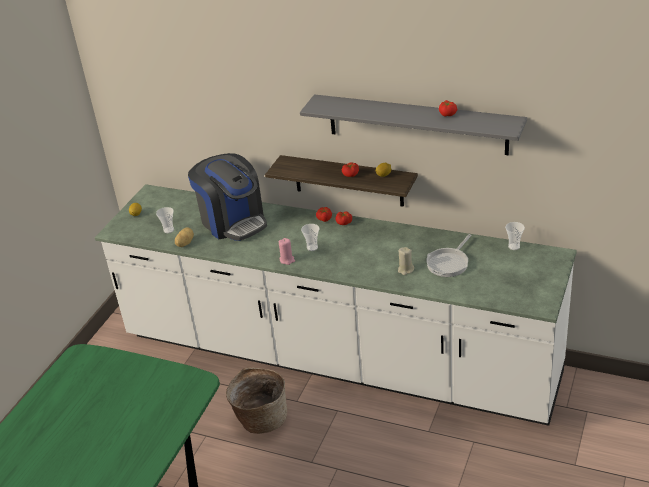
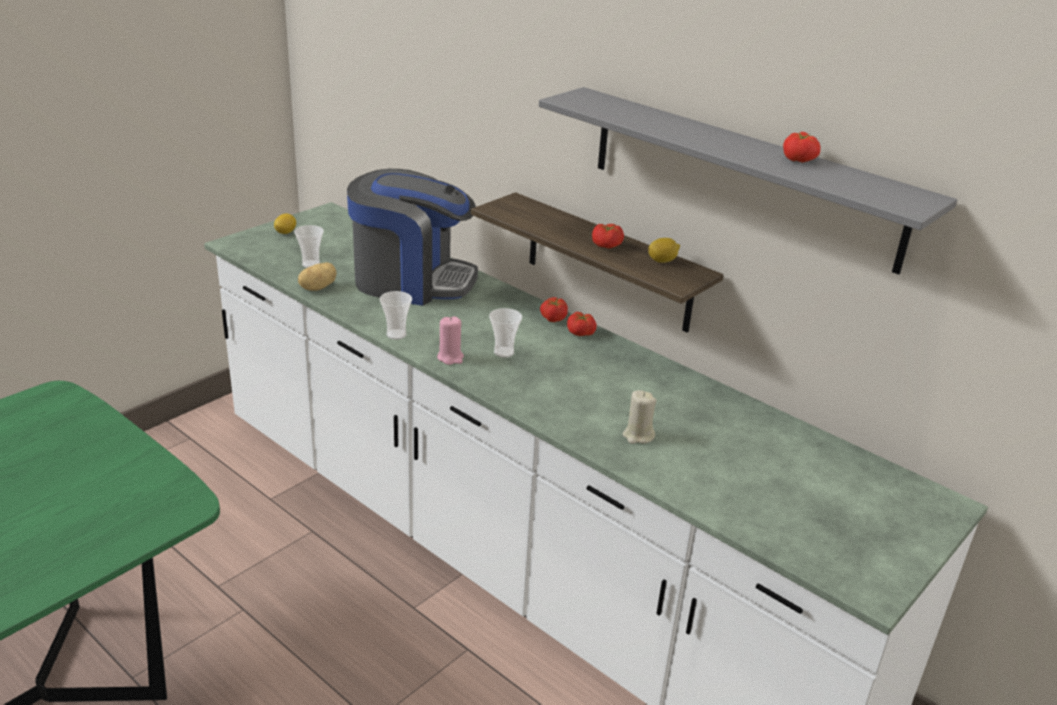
camera: 15 degrees right, 5 degrees down
(233, 221) = (411, 280): coffee machine -> coffee machine turned 60 degrees counterclockwise
(260, 419) = (341, 615): basket -> none
(449, 263) = (724, 450): frying pan -> none
(514, 246) = (862, 461): cup -> cup (396, 334)

